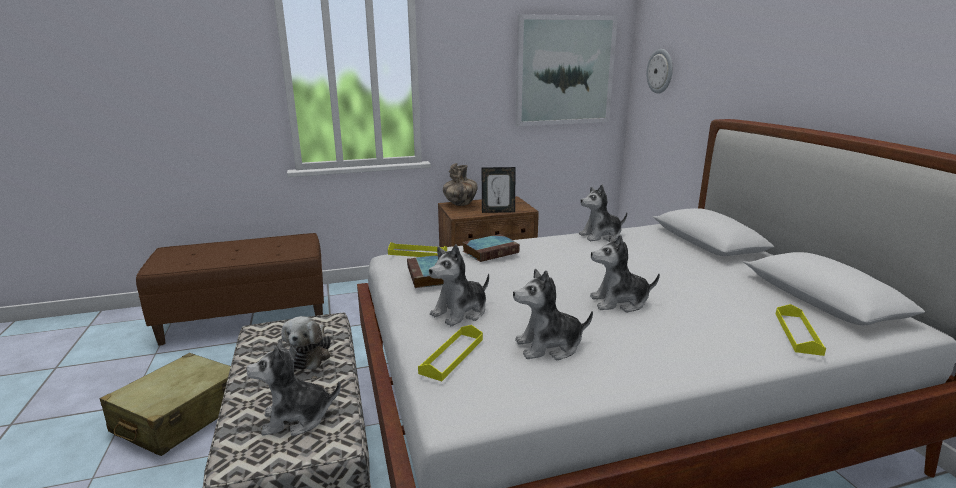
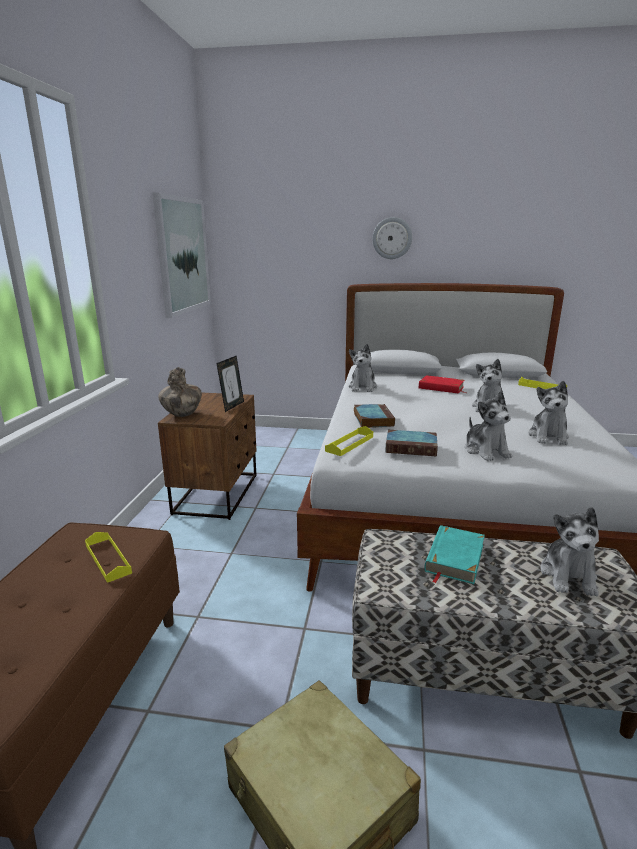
camera: 65 degrees left, 0 degrees up
(310, 354) = (454, 558): plush toy -> turquoise book
(452, 356) = (561, 464): yellow tray -> yellow tray (108, 559)
(660, 71) = (256, 252): wall clock -> wall clock (392, 238)
(667, 269) = (441, 388): none -> red book

